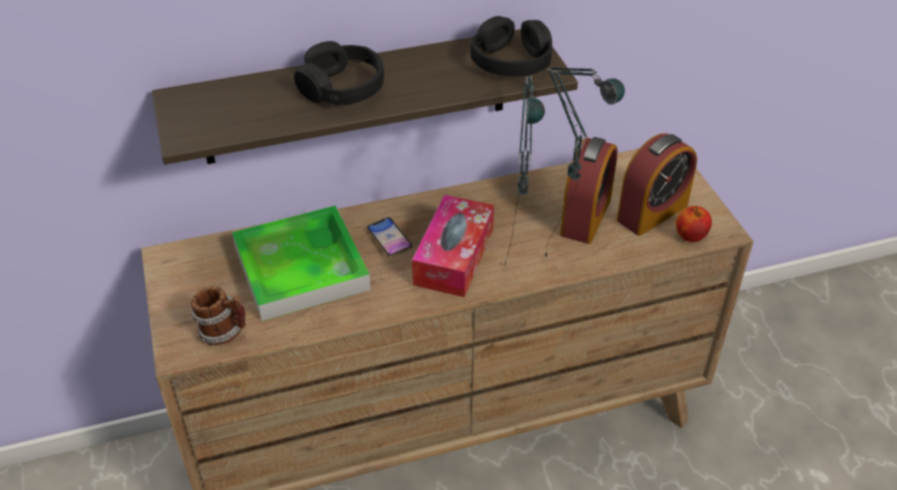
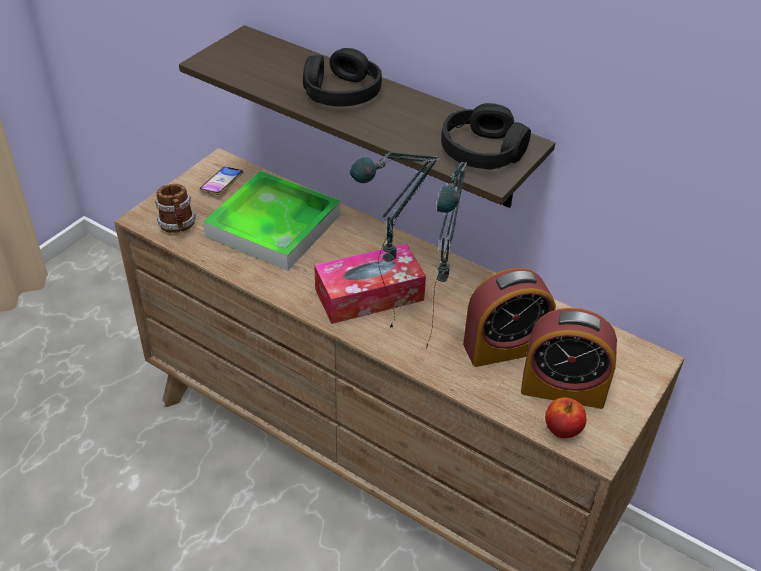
camera: 50 degrees right, 0 degrees up
(389, 240) = (349, 252): phone -> phone (222, 183)

